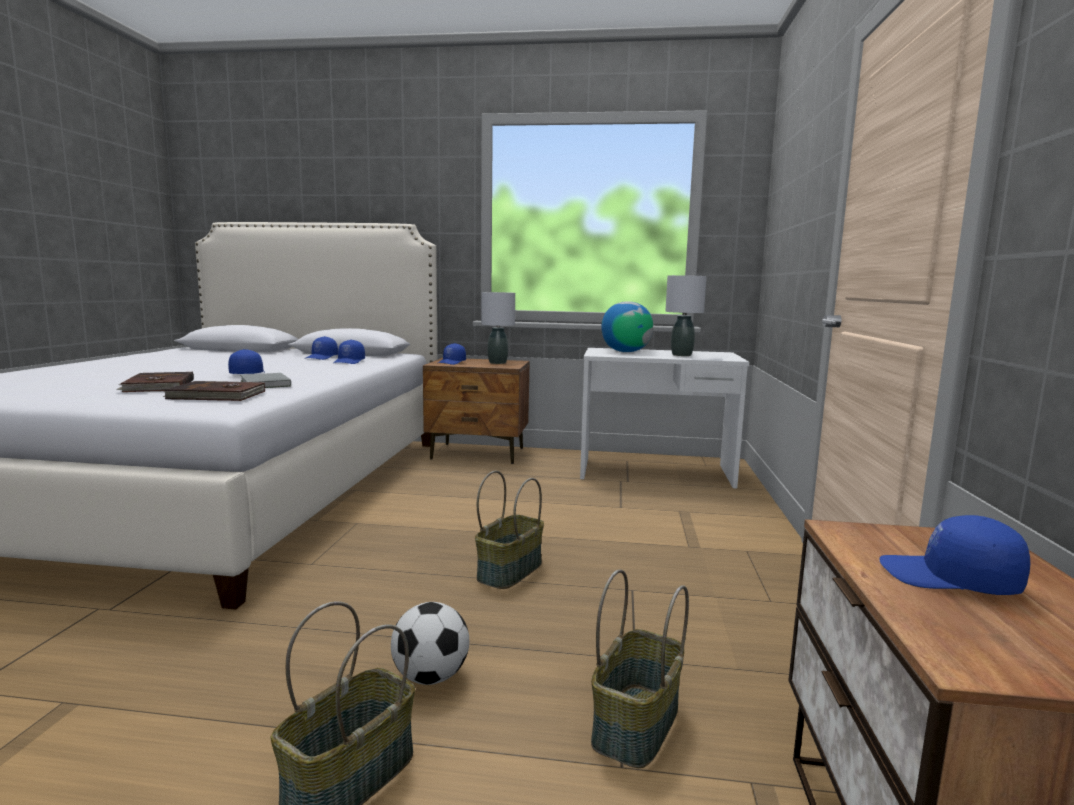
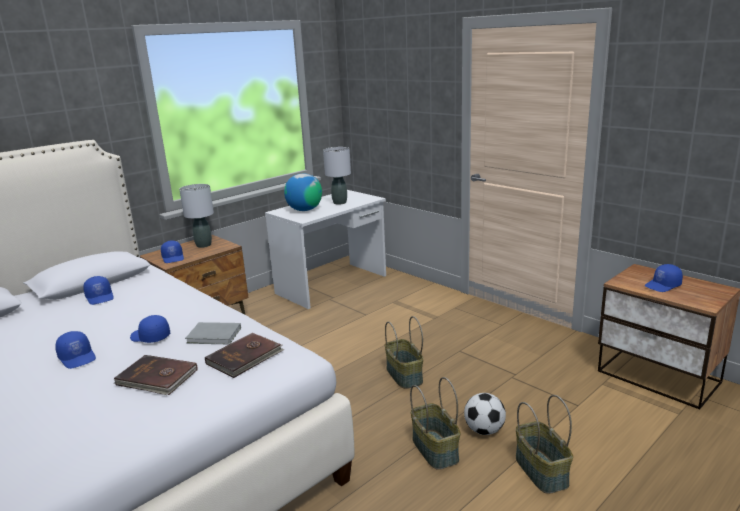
camera: 50 degrees left, 10 degrees up
(349, 362) = (148, 291): blue cap -> blue cap (78, 357)
(637, 726) = (558, 392): basket -> basket (436, 449)

